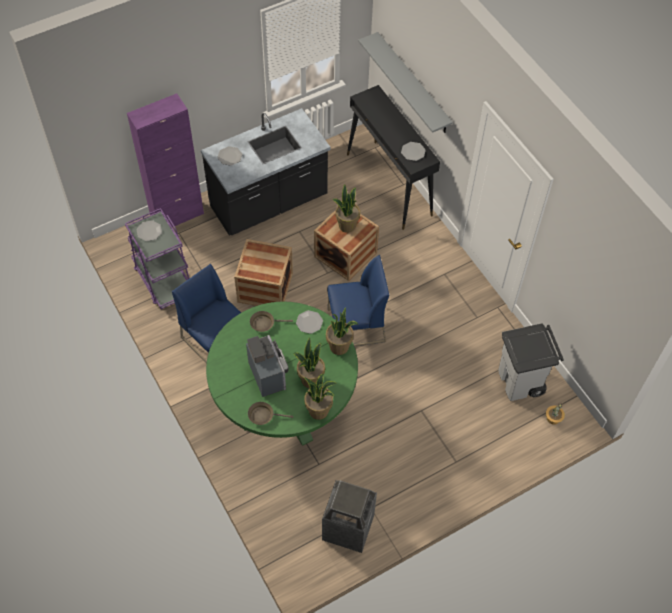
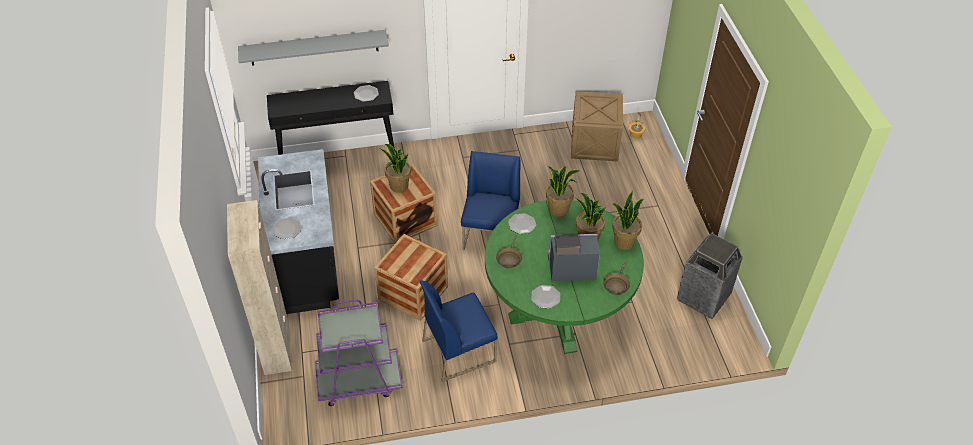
camera: 70 degrees left, 10 degrees down
(149, 231) = (341, 331): plate -> plate (545, 297)
(177, 216) = (277, 348): purple cabinet -> beige cabinet
(521, 382) = (594, 142): grey trash can -> crate

